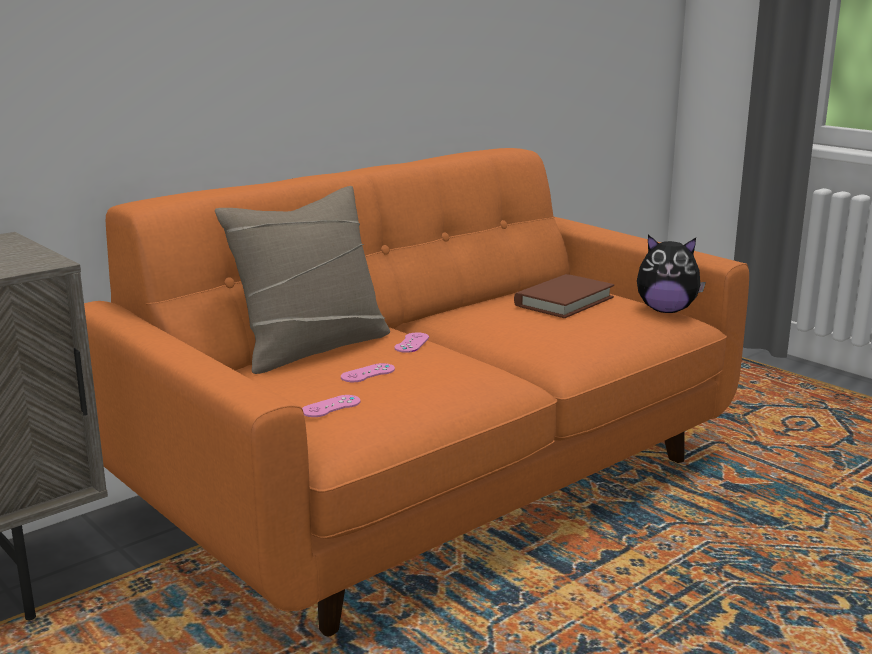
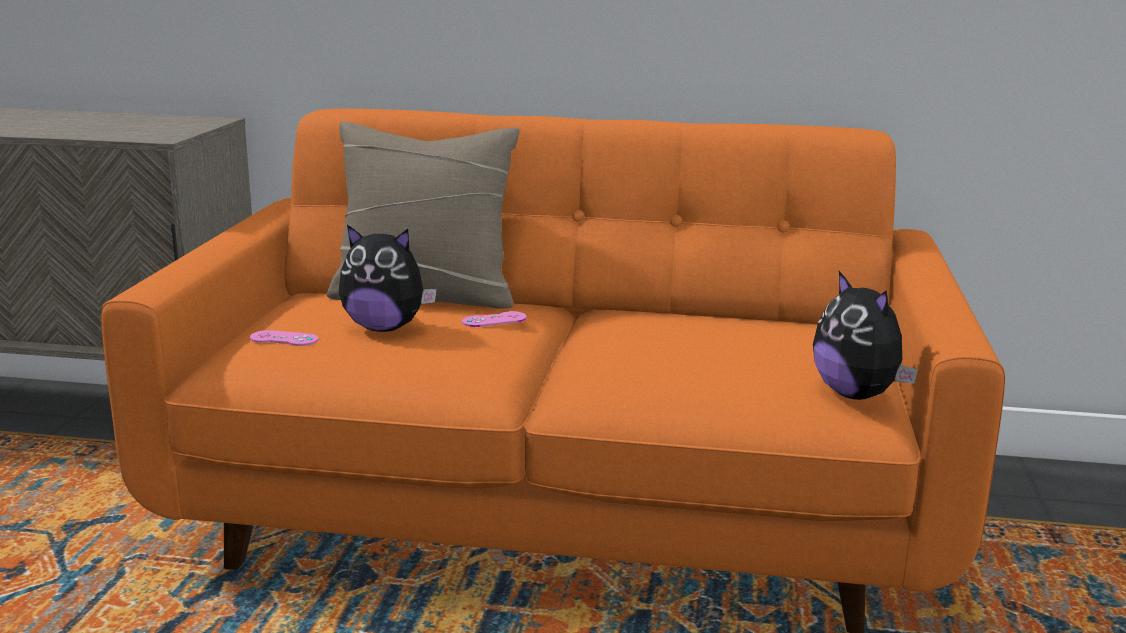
camera: 50 degrees right, 0 degrees up
(368, 373) = (385, 328): pink game controller -> plush toy
(564, 301) = (758, 340): brown book -> none

